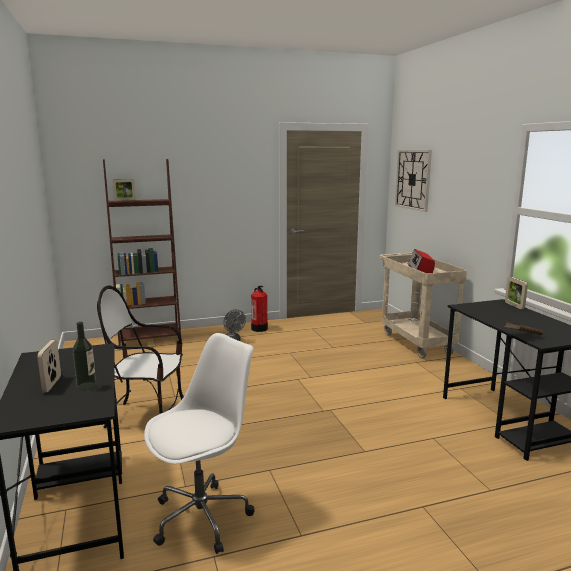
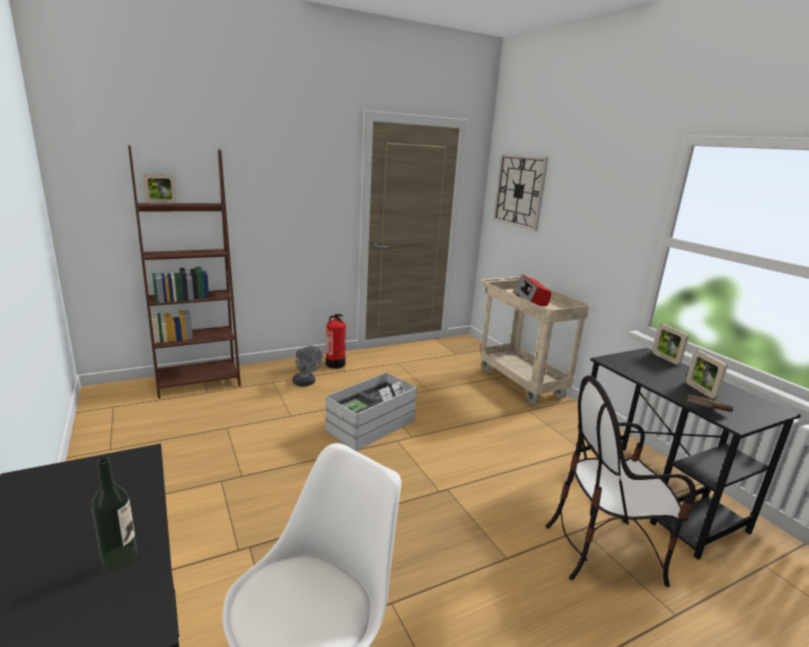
camera: 10 degrees left, 5 degrees up
(52, 384) = (55, 556): picture frame -> picture frame (700, 390)
(147, 416) = (207, 513): chair -> chair (603, 550)
(279, 368) = (370, 424): none -> grey storage box

